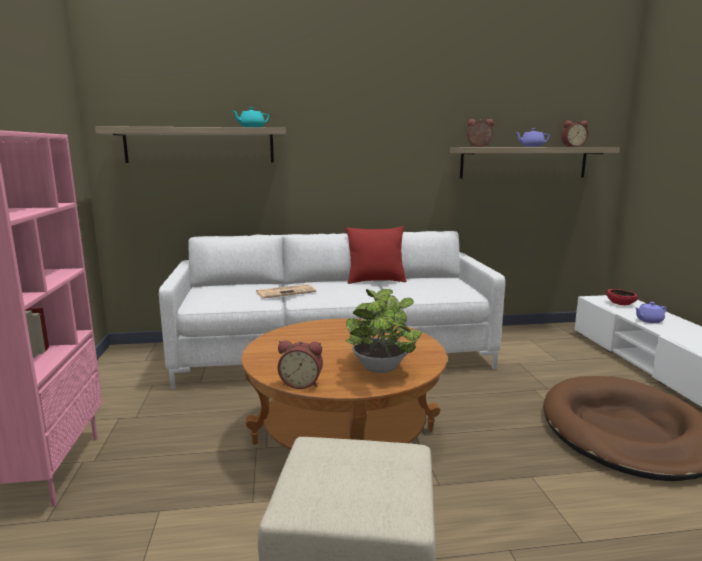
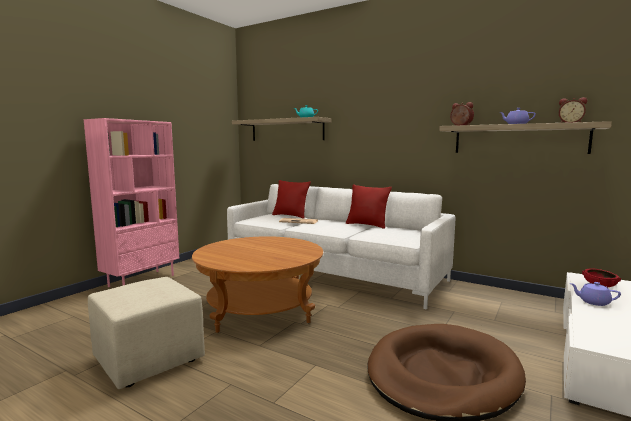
camera: 40 degrees right, 5 degrees down
(246, 285) = (290, 216): none -> red pillow
(301, 383) = (204, 257): alarm clock -> none
(380, 370) = (249, 261): potted plant -> none

